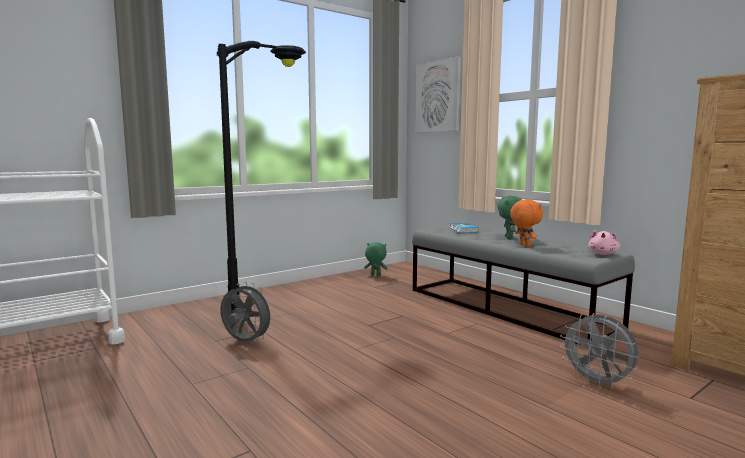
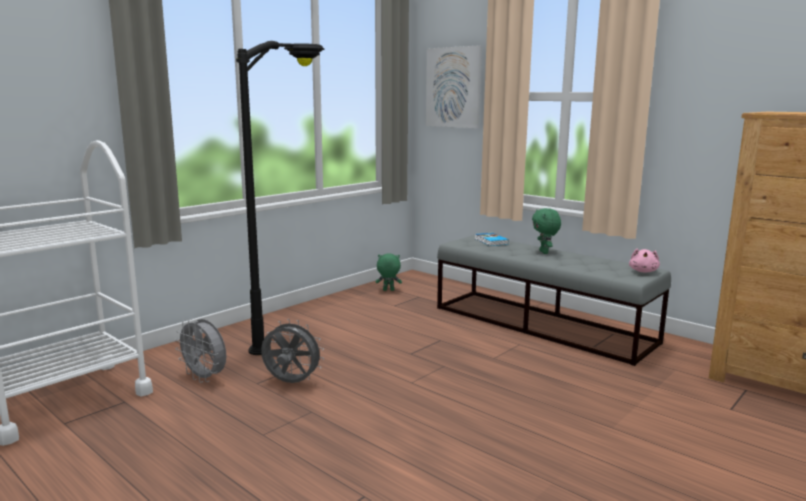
camera: 10 degrees left, 5 degrees up
(524, 245) = (564, 262): orange plush toy -> none
(598, 383) = (650, 401): grey fan -> grey fan (205, 378)

